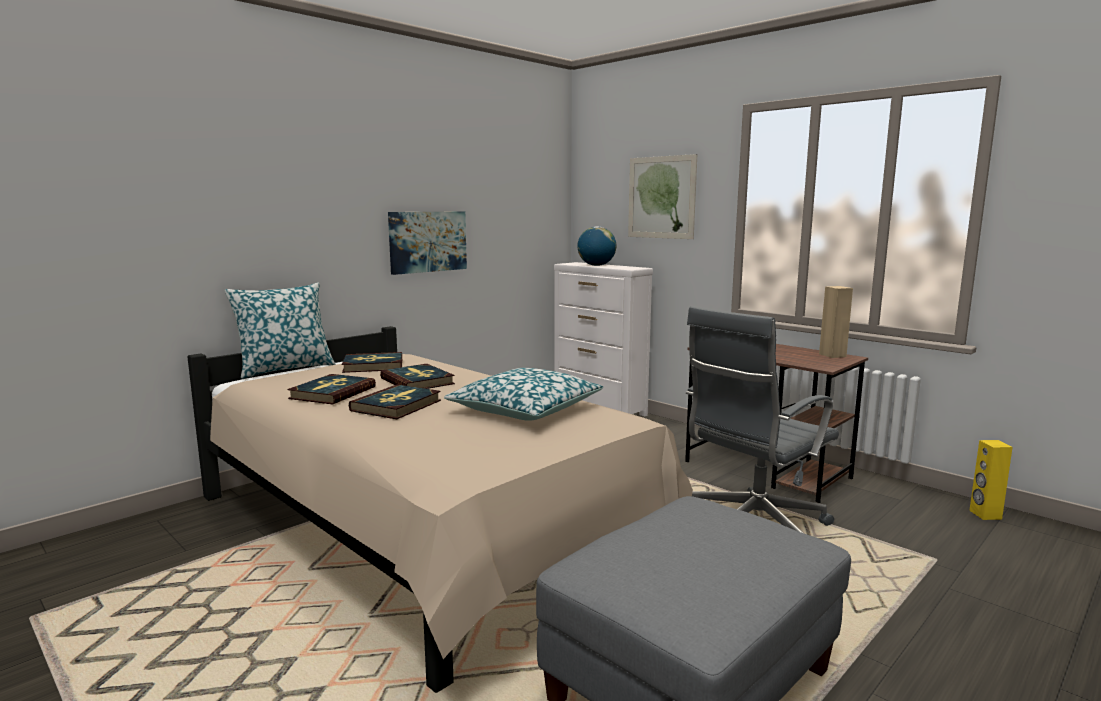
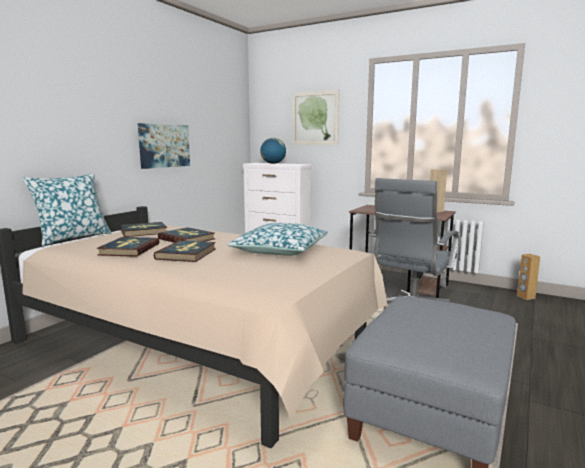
camera: 15 degrees left, 0 degrees up
(985, 515) = (525, 297): yellow speaker -> brown speaker

